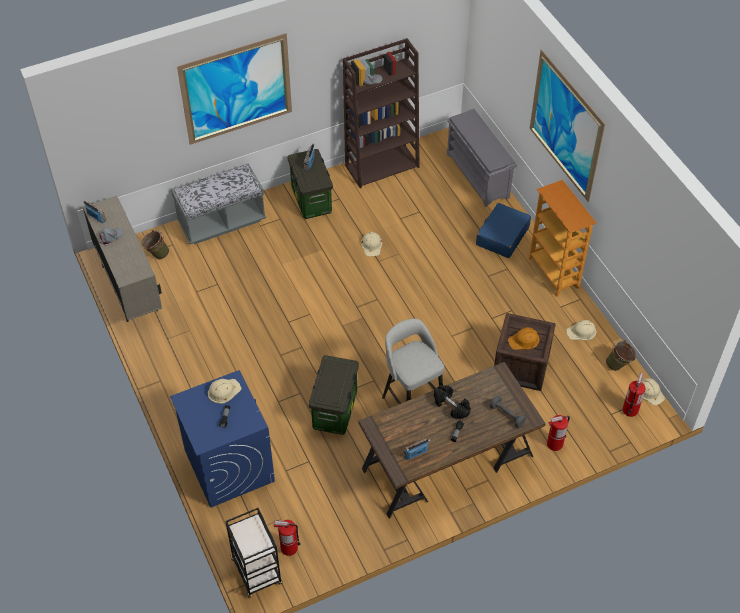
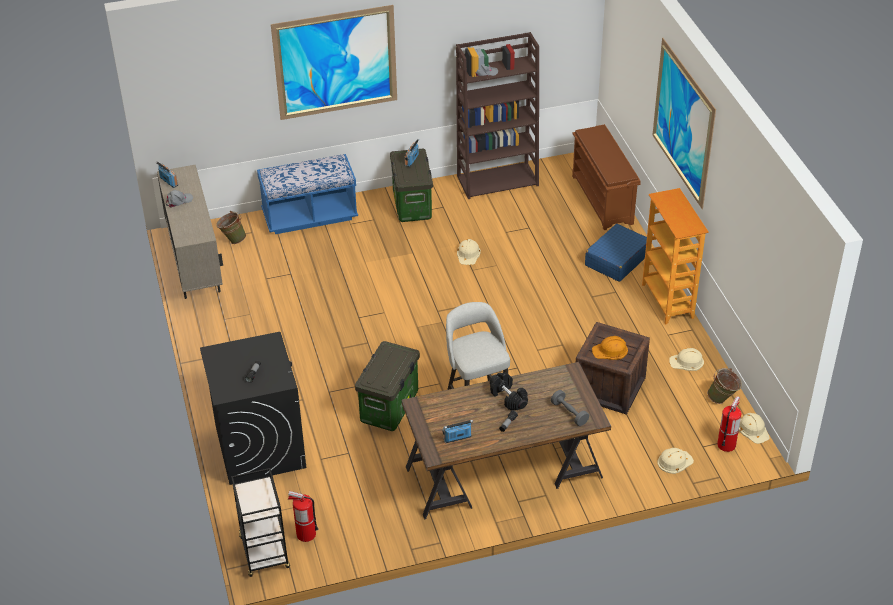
camera: 10 degrees right, 10 degrees down
(221, 221) = (310, 216): grey bench -> blue bench
(223, 391) = (258, 349): beige hard hat -> beige hard hat (674, 461)
(229, 465) = (260, 446): blue washing machine -> black washing machine
(478, 176) = (603, 200): grey shoe rack -> brown shoe rack
(554, 444) = (630, 468): fire extinguisher -> none

